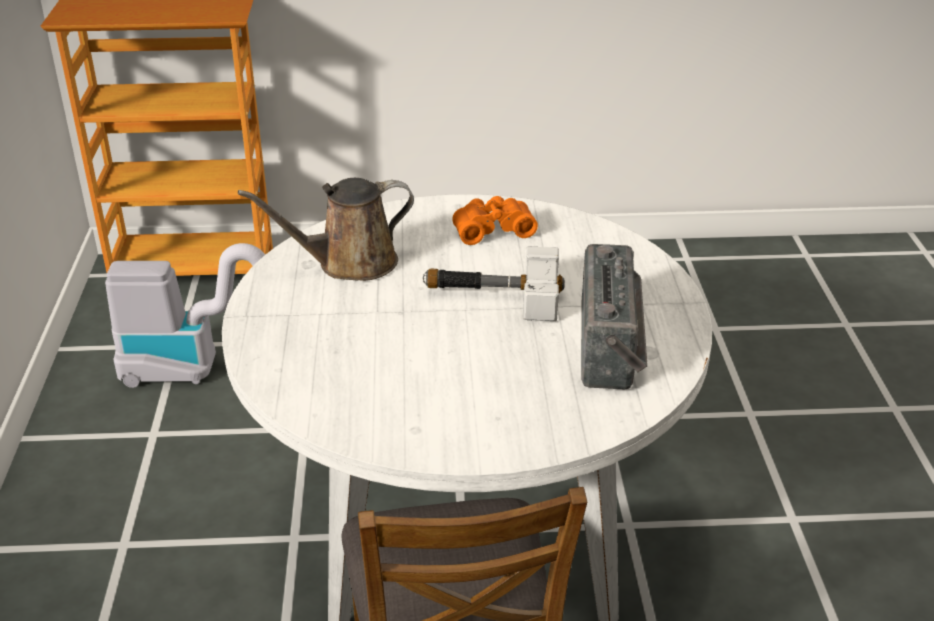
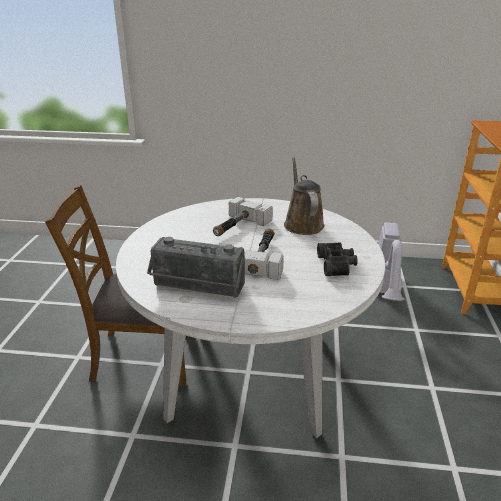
camera: 100 degrees right, 5 degrees down
(377, 334) = (236, 227): none -> hammer
(492, 229) = (337, 265): orange binoculars -> black binoculars

